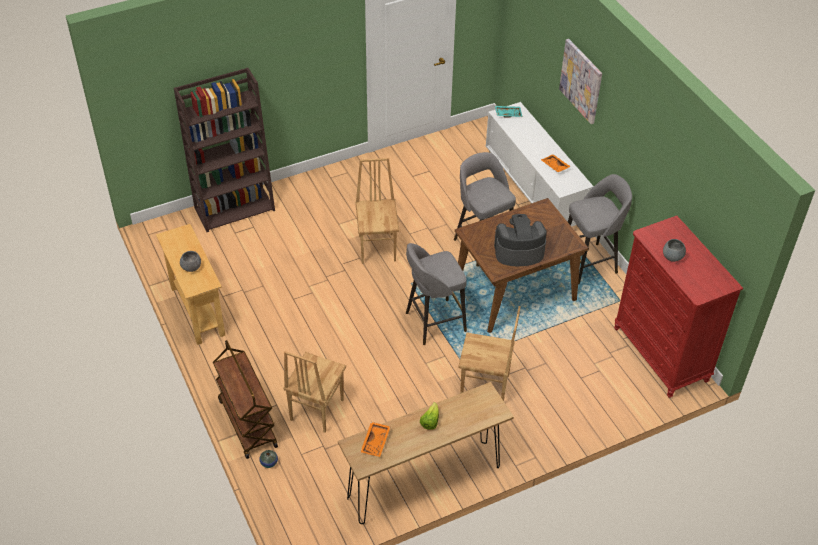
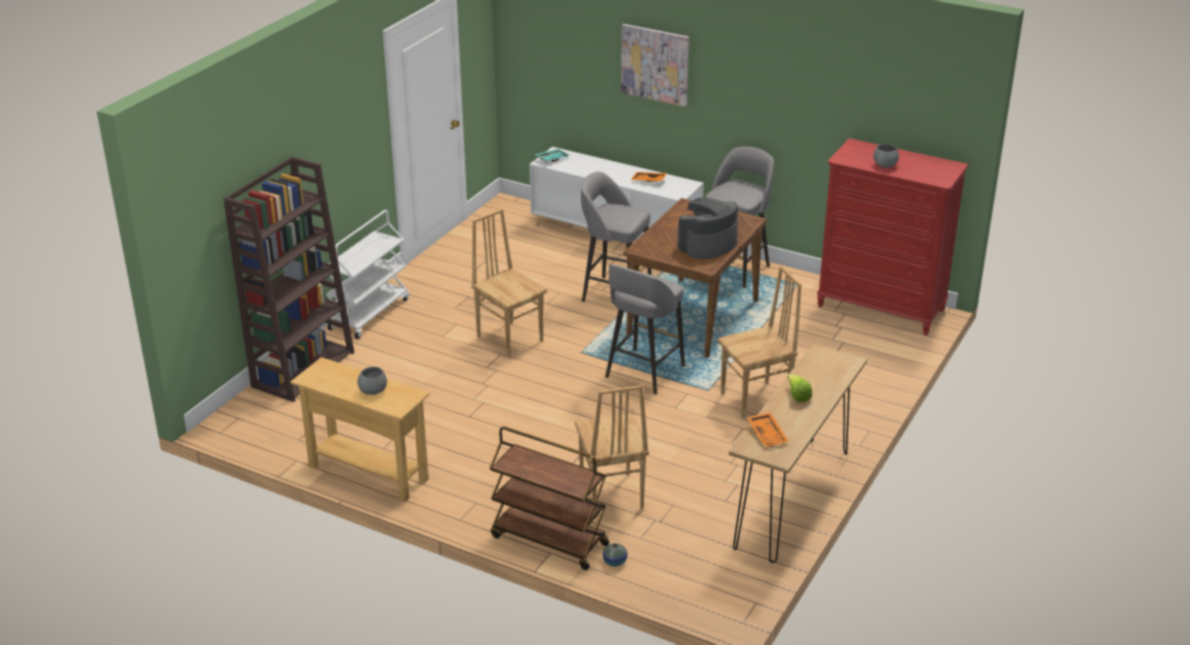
camera: 35 degrees left, 15 degrees down
(312, 182) = (369, 313): none -> white cart

